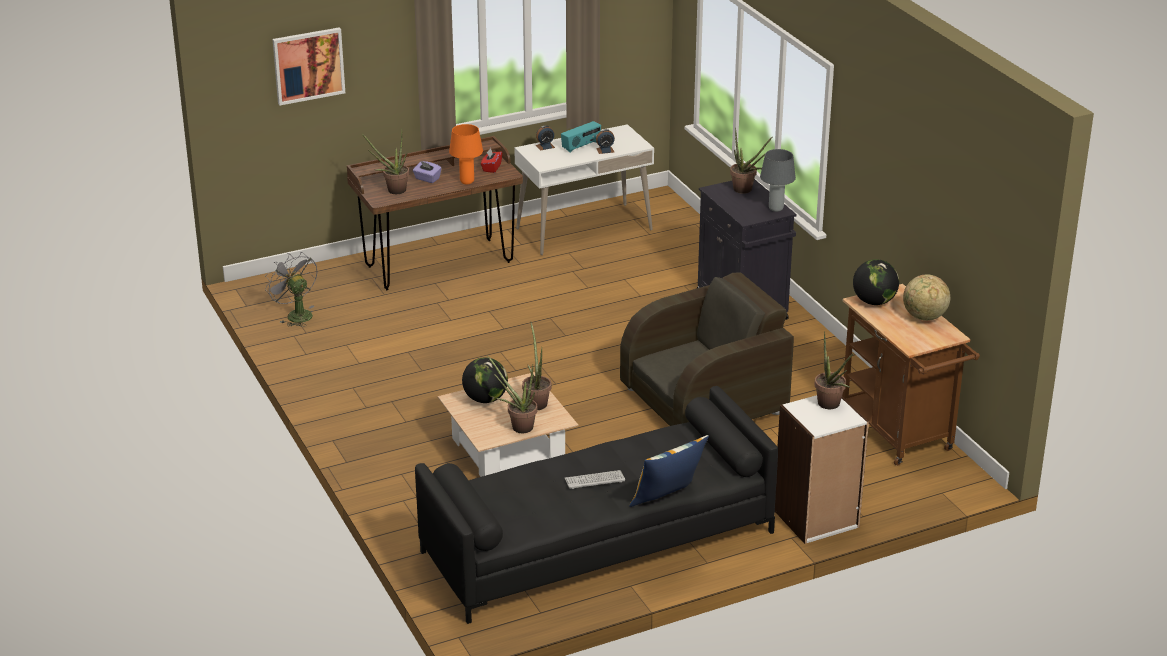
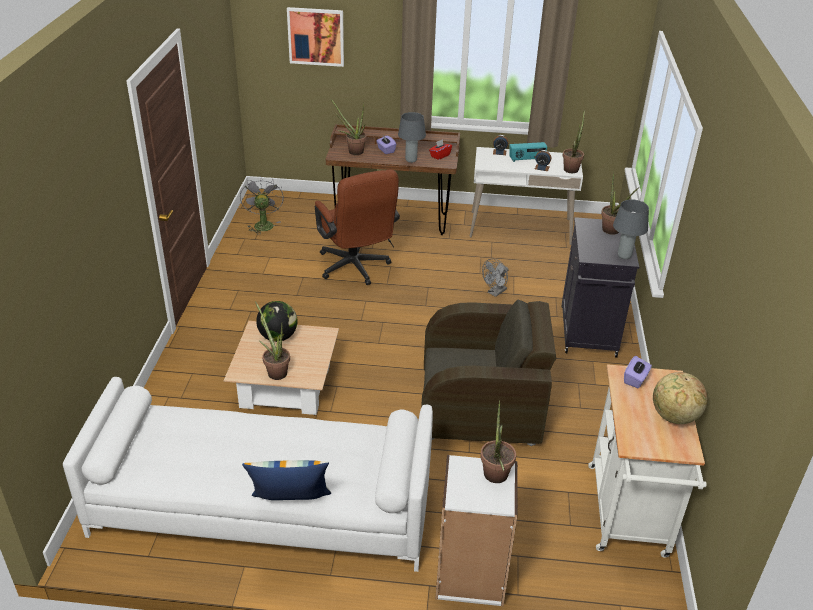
camera: 30 degrees right, 5 degrees up
(455, 325) = (356, 269): none -> brown office chair
(466, 182) = (410, 160): orange table lamp -> grey table lamp
(536, 402) = (312, 355): potted plant -> potted plant (571, 168)
(594, 480) = (253, 453): keyboard -> none
(597, 543) = (262, 506): black sofa -> white sofa
(621, 300) = (495, 292): none -> grey fan
(874, 302) = (635, 379): globe -> purple tissue box
(900, 435) = (628, 517): brown cart -> white cart

